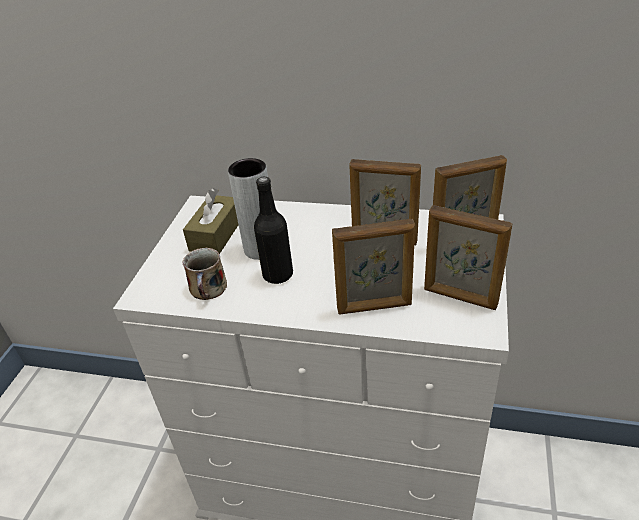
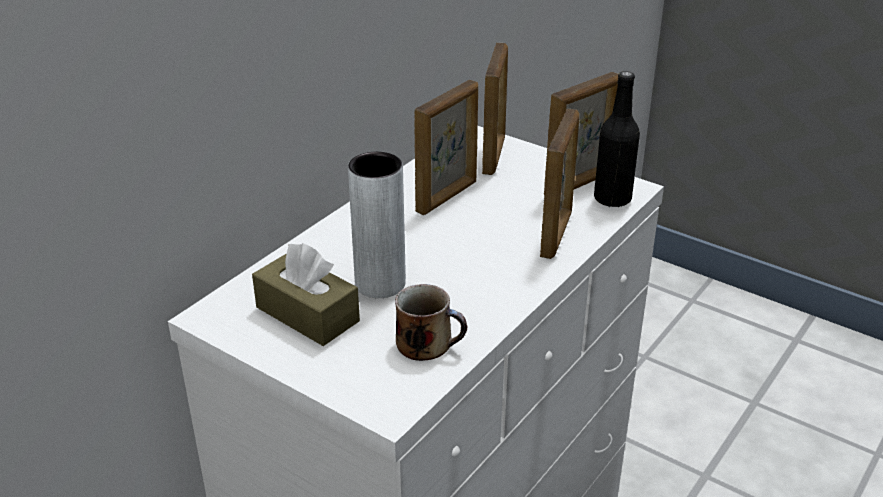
camera: 70 degrees left, 5 degrees down
(278, 275) = (446, 283): black bottle -> black bottle (612, 199)

